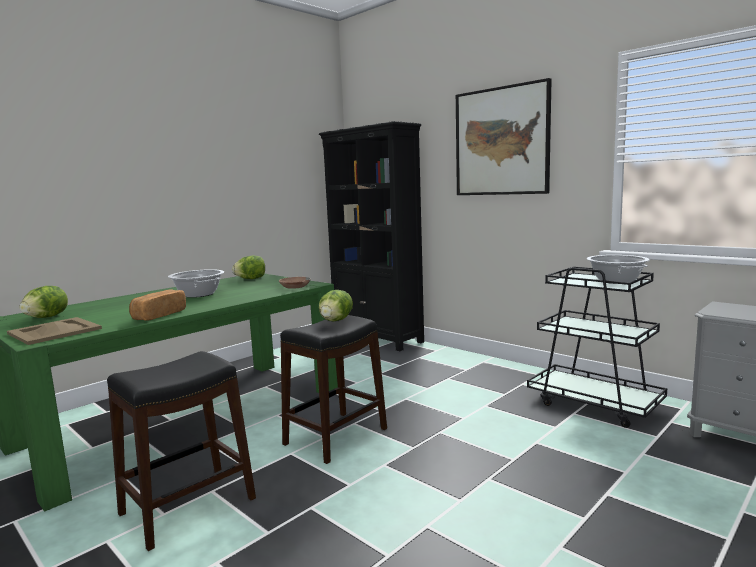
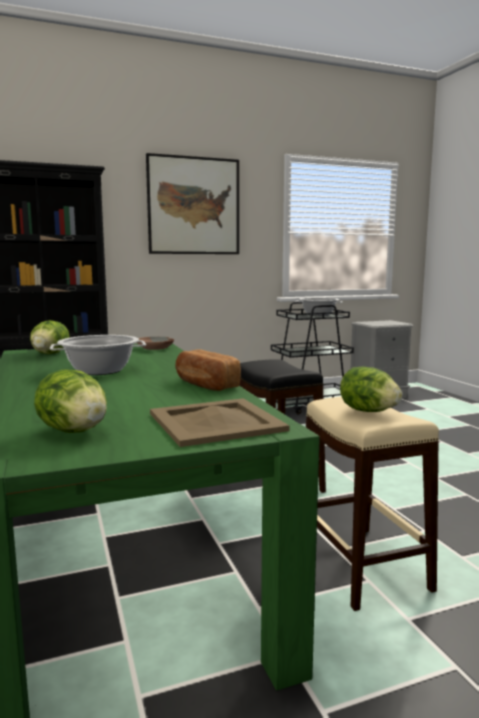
camera: 65 degrees left, 0 degrees up
(189, 506) = (361, 564): black stool -> beige stool
(335, 321) = (270, 364): lettuce -> lettuce (368, 411)

